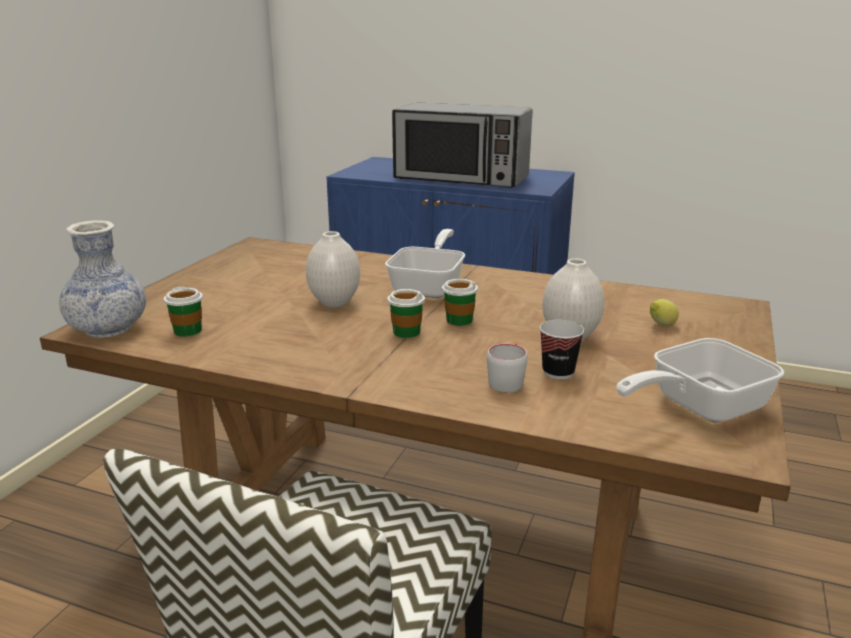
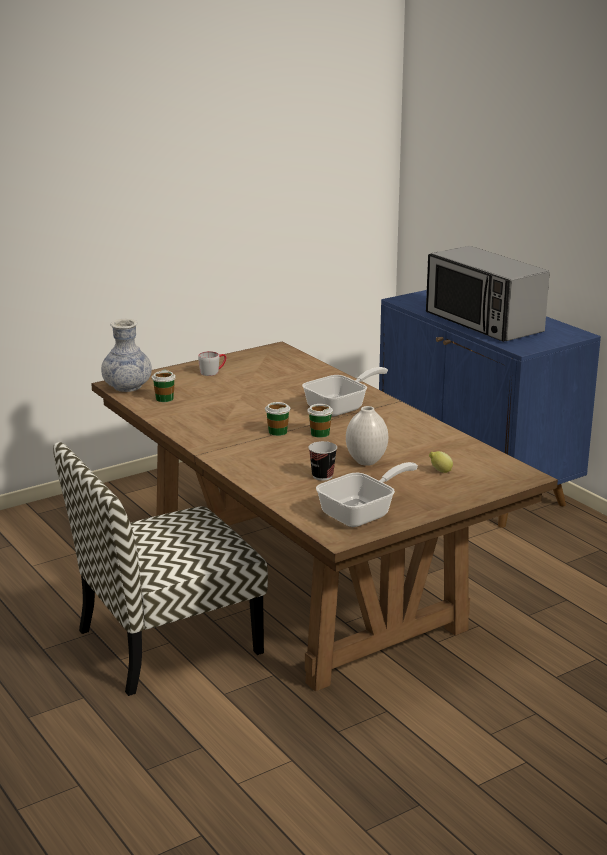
camera: 35 degrees right, 0 degrees up
(334, 303) = (265, 403): white vase -> none
(507, 380) = (287, 471): grey mug -> grey mug (213, 371)
(697, 407) = (363, 513): frying pan -> frying pan turned 135 degrees clockwise

